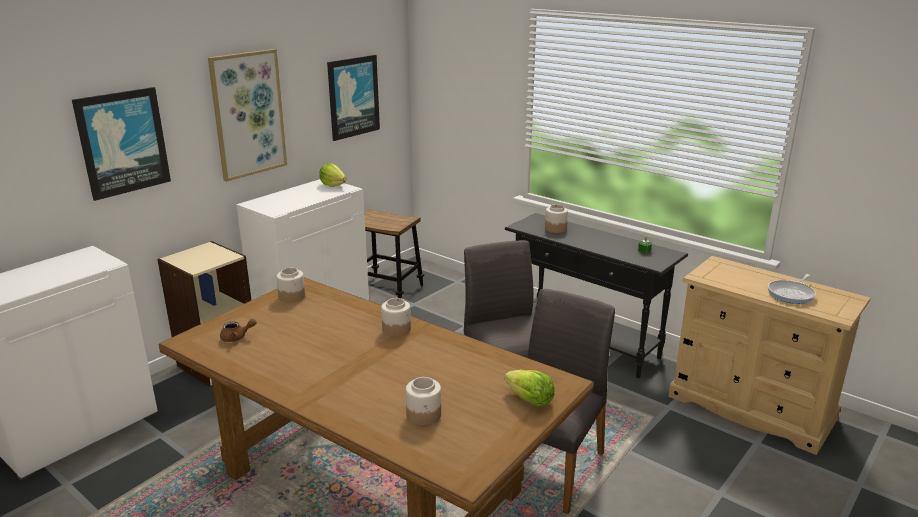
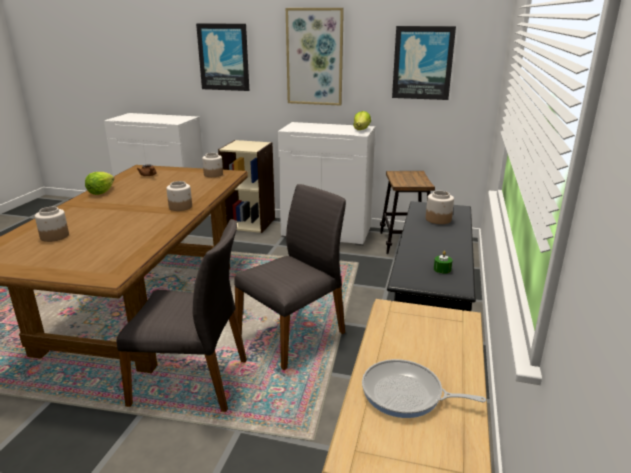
camera: 65 degrees right, 0 degrees up
(529, 400) = (78, 266): lettuce -> lettuce (101, 192)

